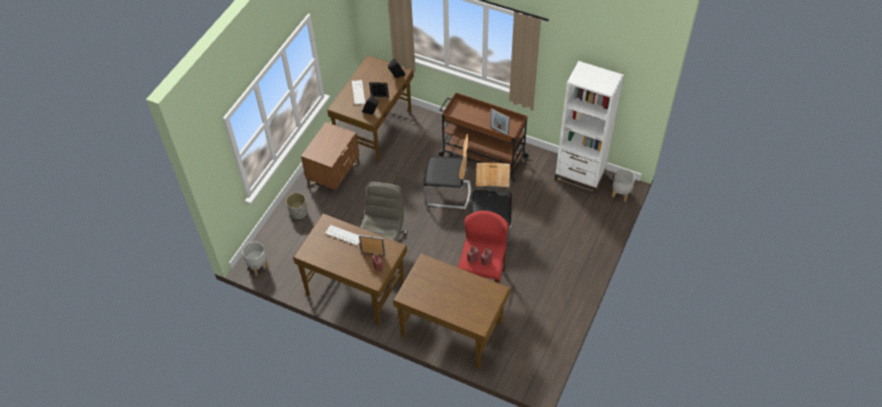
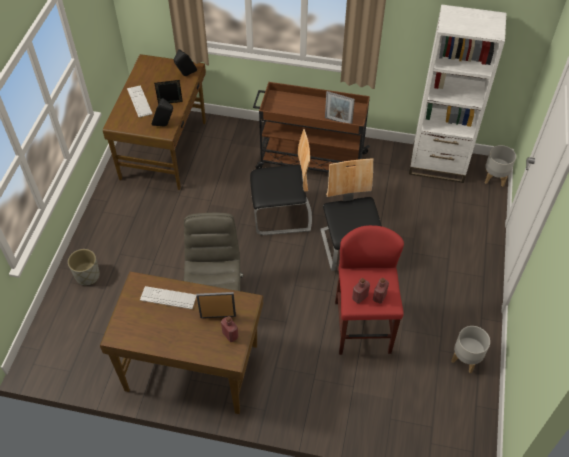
camera: 15 degrees left, 0 degrees up
(258, 266) = (46, 363): grey planter -> grey planter (466, 359)
(334, 175) = (125, 217): brown nightstand -> none
(451, 329) = (341, 399): brown desk -> none

